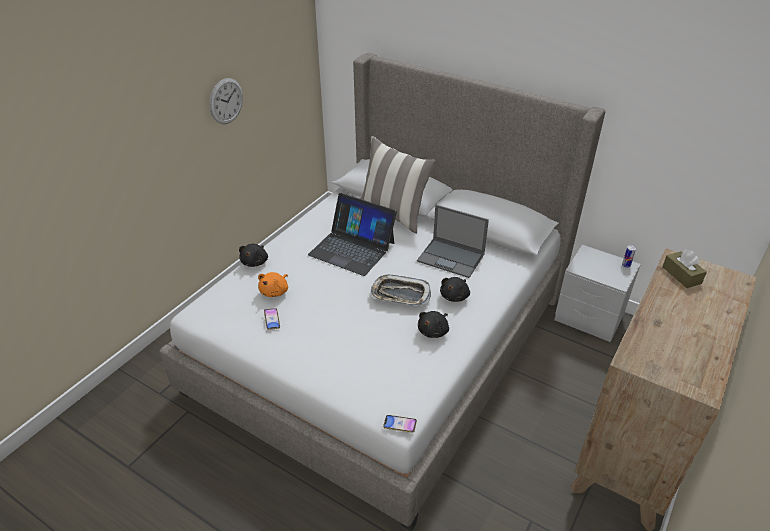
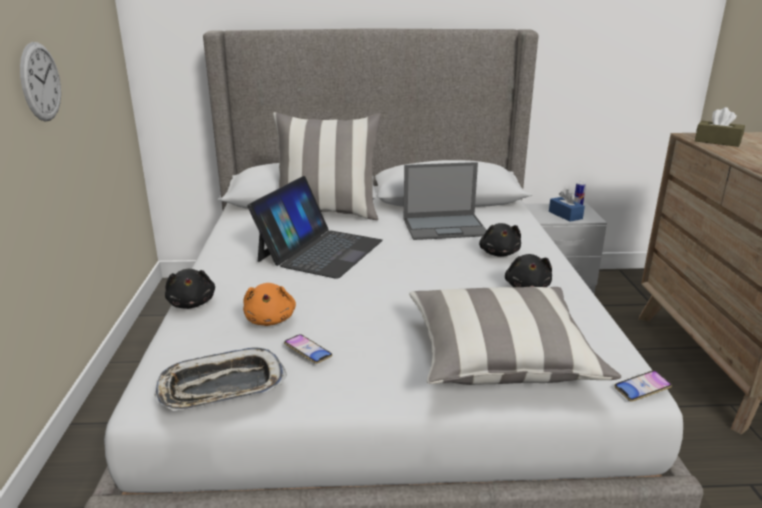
camera: 35 degrees left, 15 degrees down
(352, 248) = (320, 250): laptop -> laptop turned 60 degrees counterclockwise
(356, 369) = (500, 357): none -> pillow
(400, 294) = (440, 270): tray -> tray (221, 388)
(601, 270) = (565, 215): none -> blue tissue box

